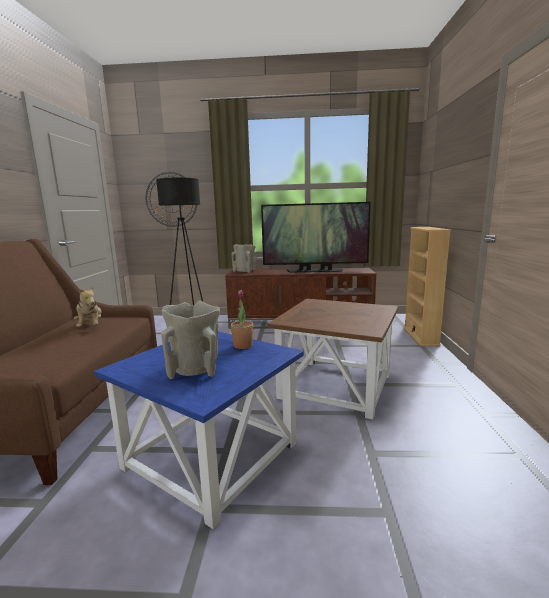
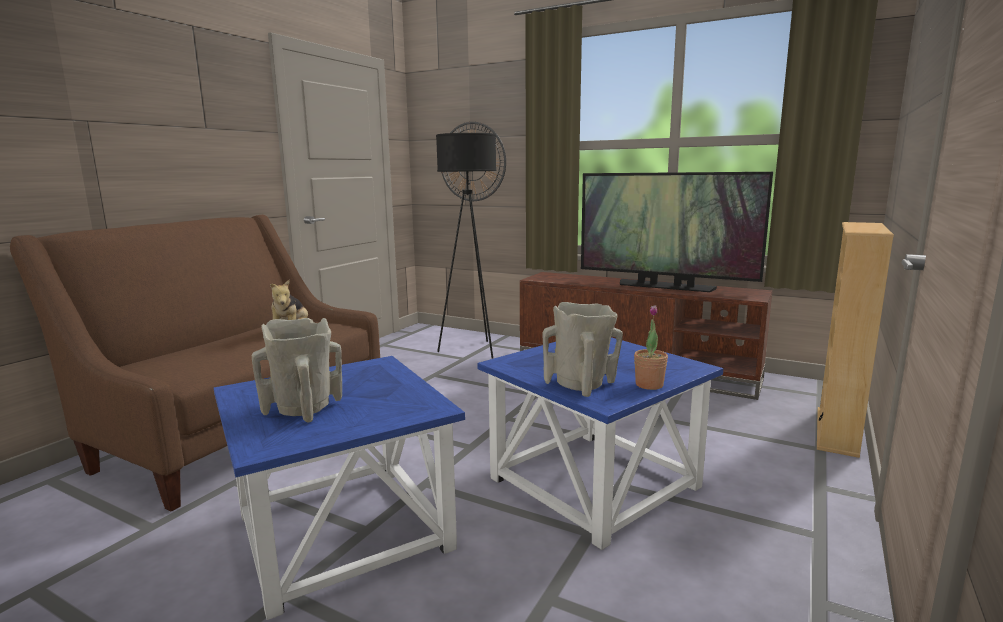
camera: 25 degrees right, 0 degrees up
(243, 345) = (400, 389): potted plant -> potted plant (649, 385)
(245, 271) = (557, 276): beige vase -> beige vase (582, 385)
(337, 386) = (597, 483): brown side table -> blue side table

